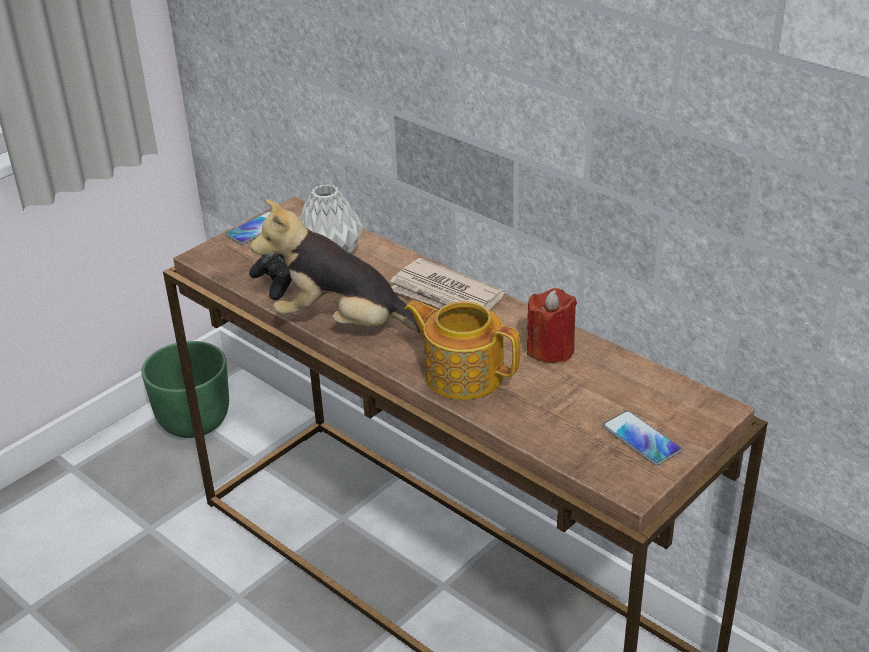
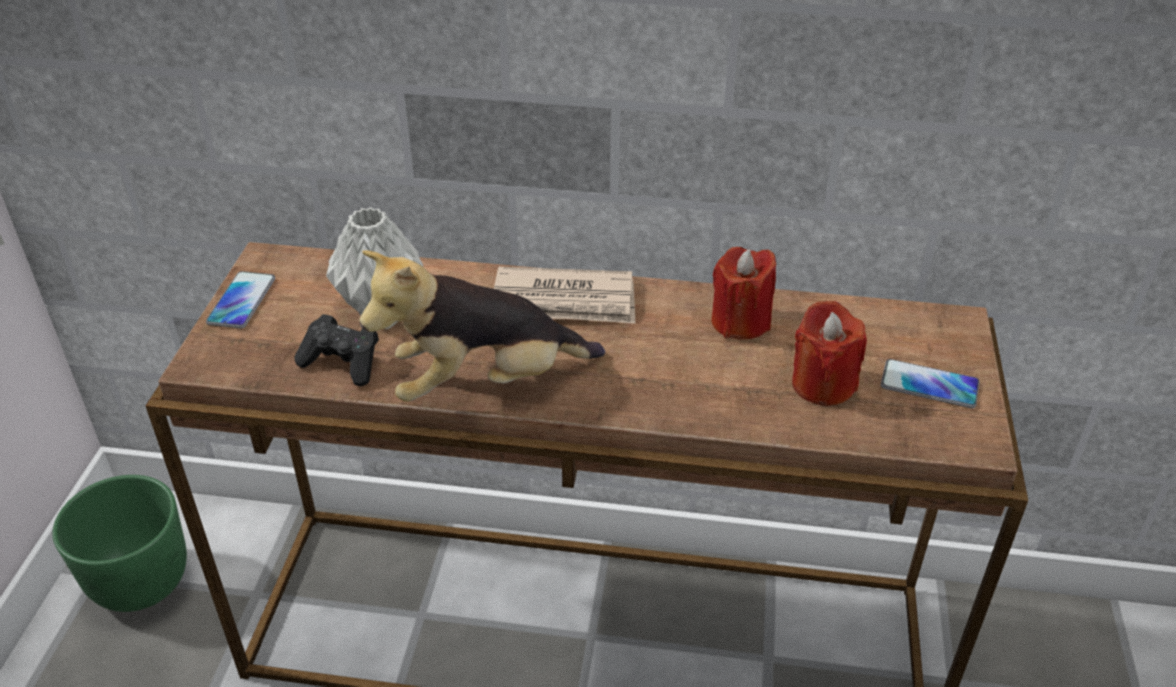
camera: 35 degrees left, 5 degrees up
(462, 374) = (681, 389): teapot -> none
(562, 408) = (822, 384): none -> red candle

